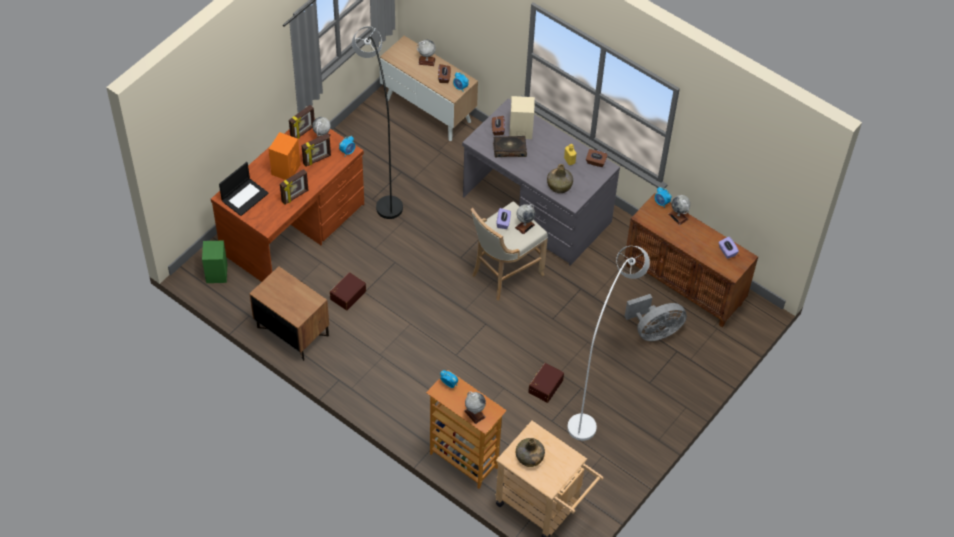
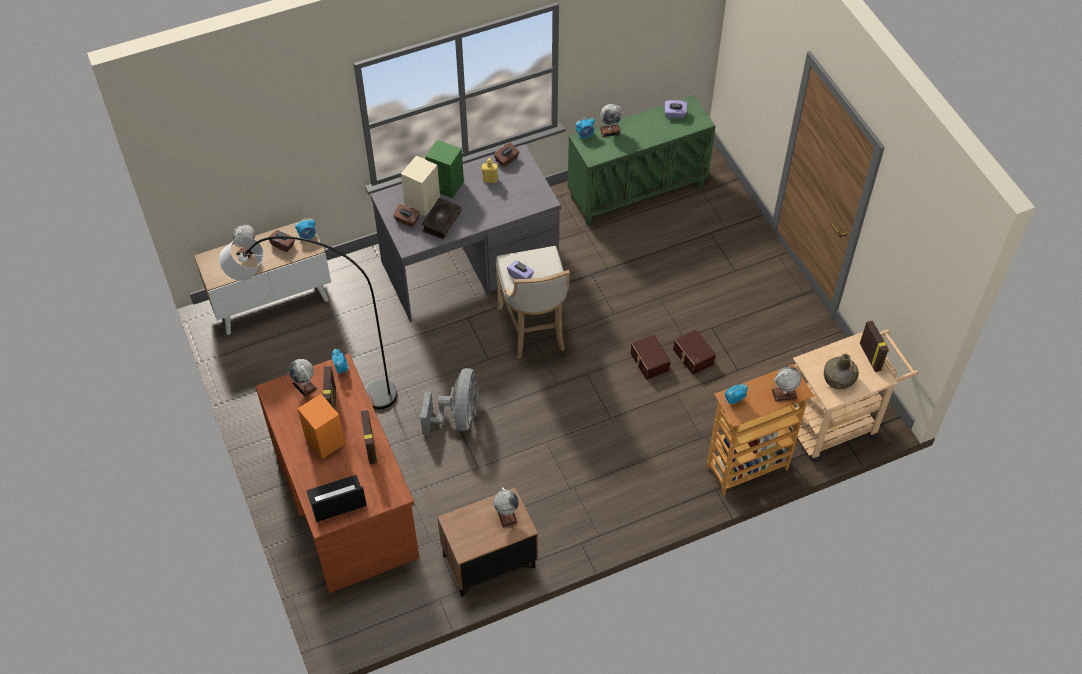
camera: 60 degrees left, 0 degrees up
(216, 274) = (358, 609): green speaker -> green speaker (447, 185)
(245, 196) = (336, 500): laptop -> laptop turned 90 degrees counterclockwise
(303, 132) = (282, 401): picture frame -> picture frame (870, 357)
(347, 294) = (471, 485): brown storage box -> brown storage box (648, 362)
(525, 226) = (537, 260): globe -> globe (506, 515)
(559, 185) = (517, 201): green bottle -> none
(601, 385) = (717, 310): white floor lamp -> none
(654, 331) = (677, 239): grey fan -> grey fan (458, 417)
(684, 285) = (637, 191): brown cabinet -> green cabinet

